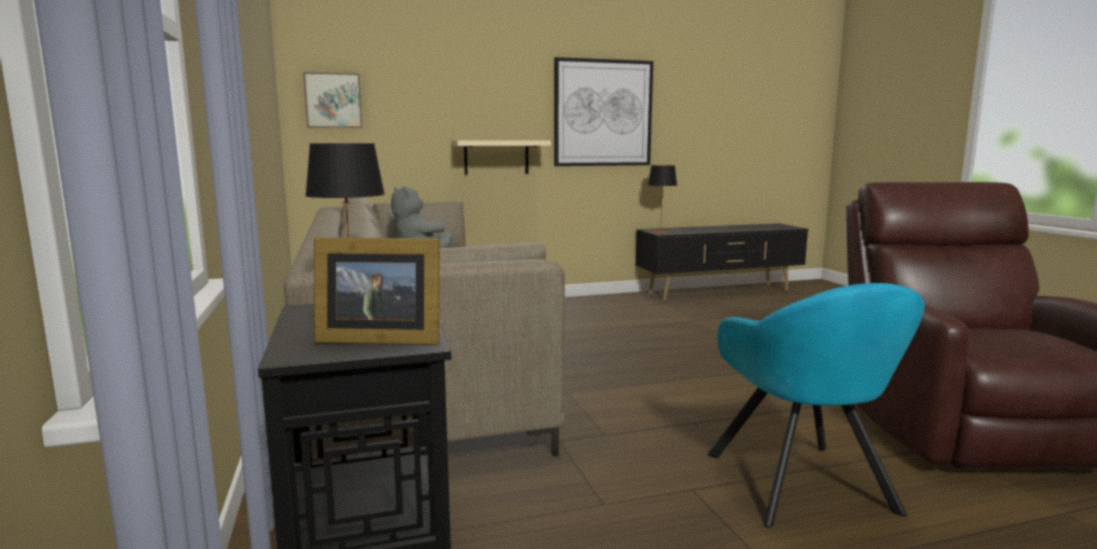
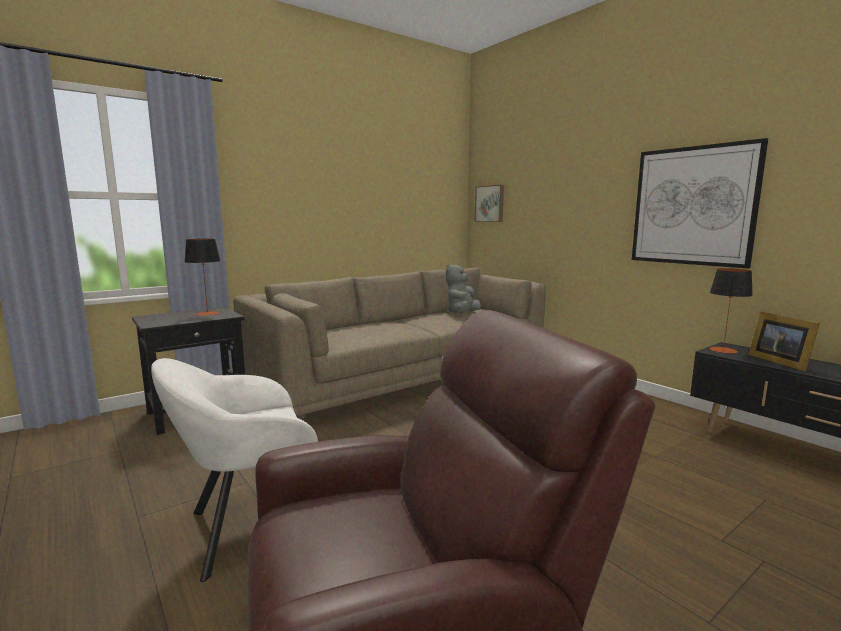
camera: 70 degrees right, 0 degrees up
(377, 339) = (162, 320): picture frame -> picture frame (778, 361)
(496, 157) = (584, 247): beige shelf -> none
(803, 487) = (250, 528): turquoise armchair -> white armchair

